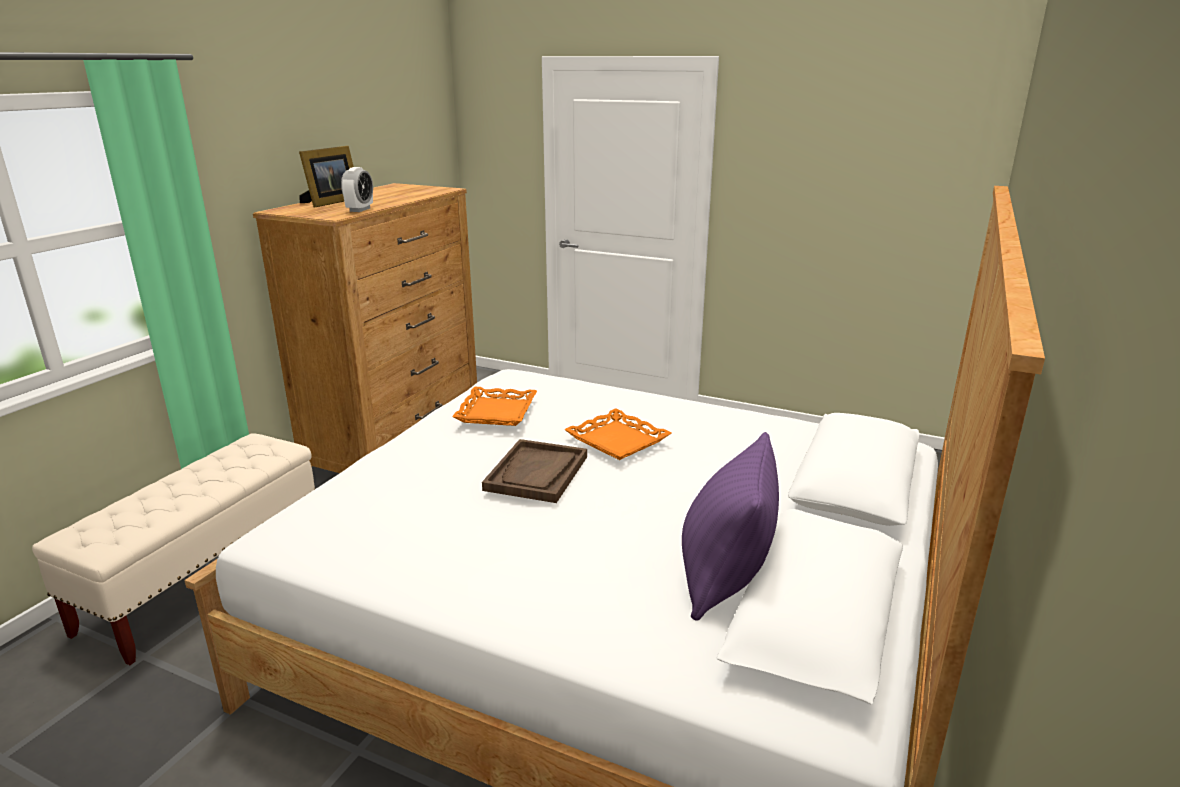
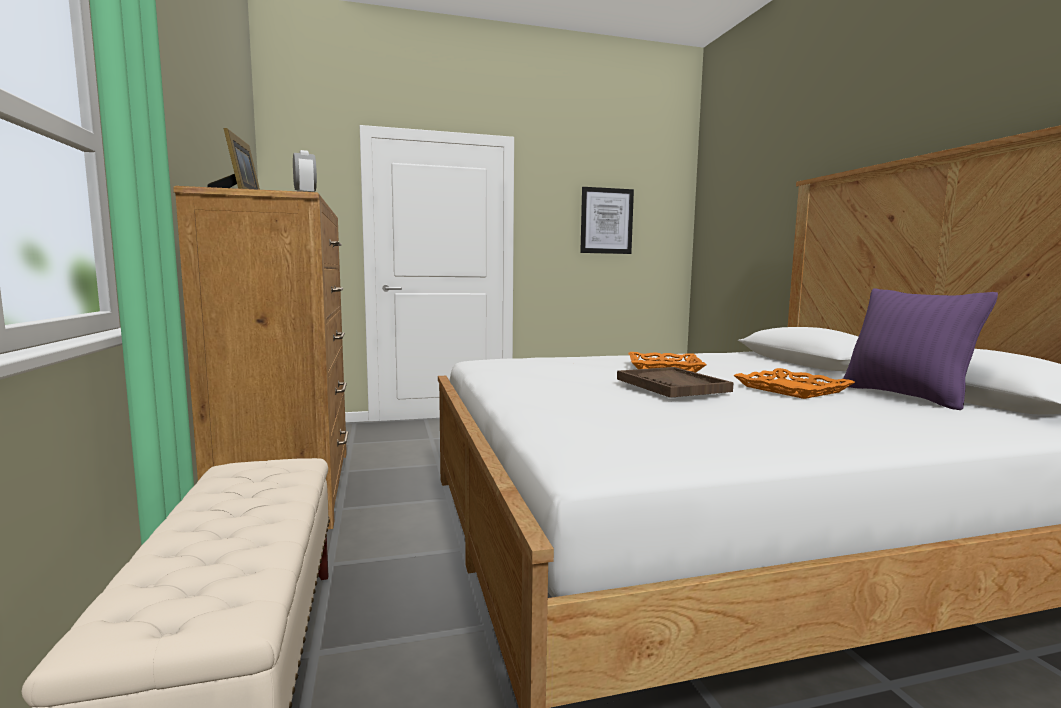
camera: 40 degrees left, 15 degrees down
(497, 412) = (544, 369): orange tray -> orange tray (792, 389)
(846, 173) = (606, 221): none -> picture

